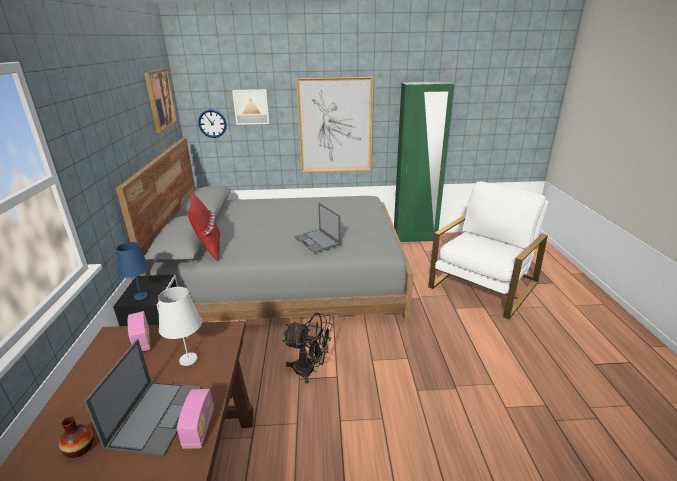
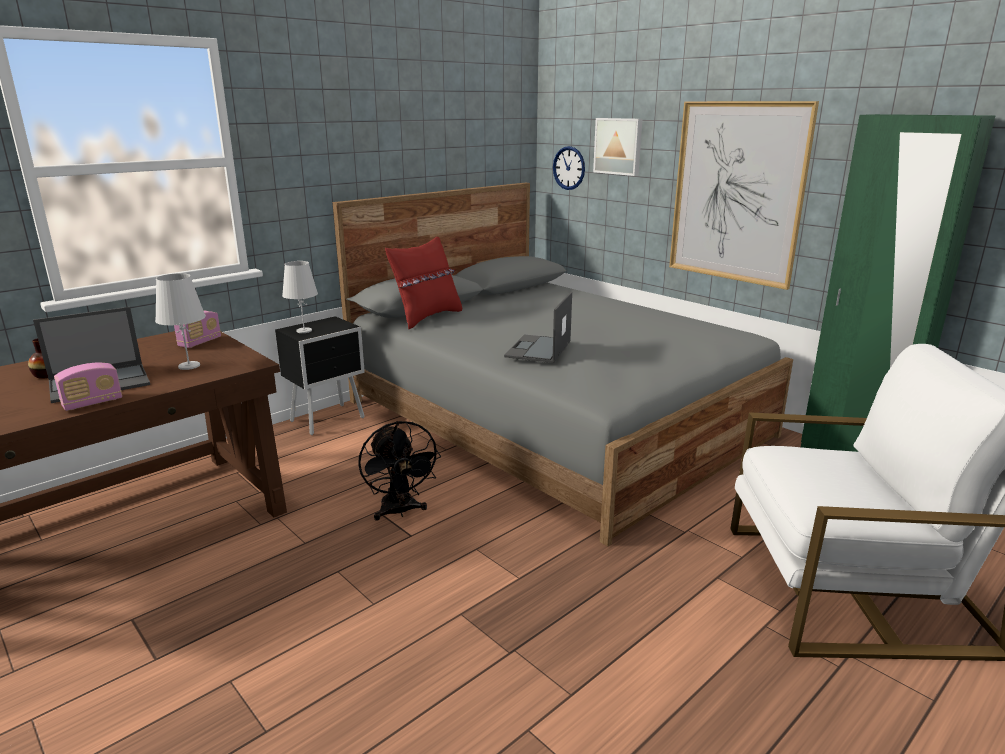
camera: 50 degrees right, 5 degrees down
(141, 296) = (304, 331): blue table lamp -> white table lamp
(160, 99) = (488, 121): picture -> none

